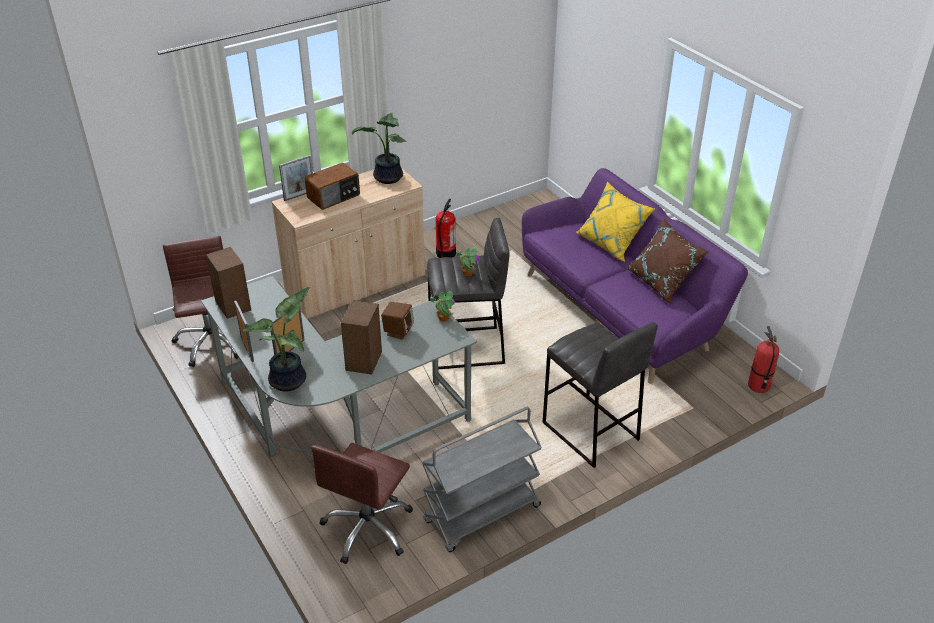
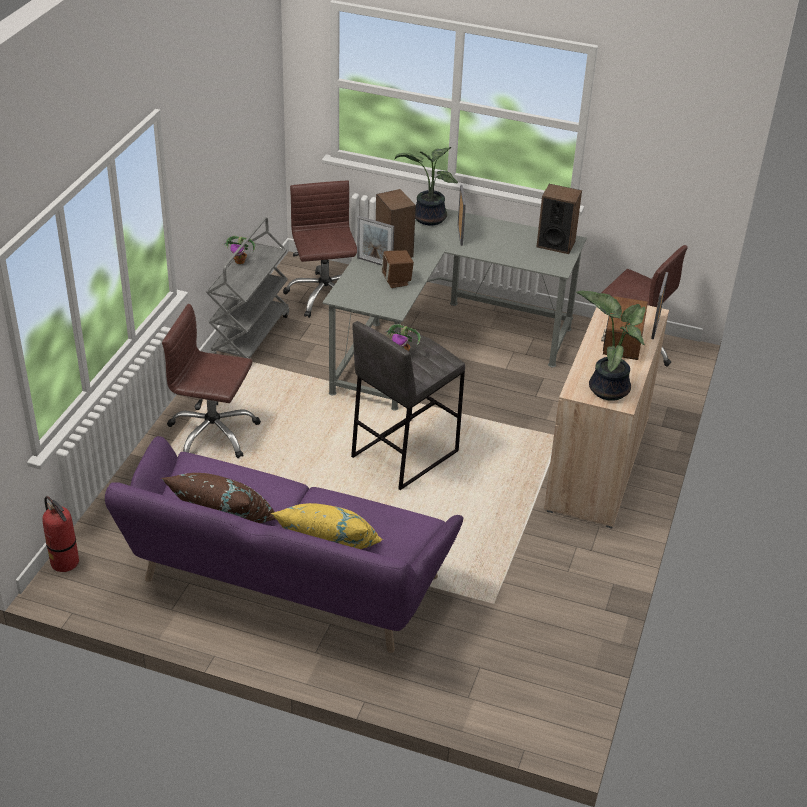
camera: 140 degrees right, 0 degrees up
(247, 349) = (491, 223): picture frame -> picture frame (374, 262)
(443, 318) = (373, 307): potted plant -> potted plant (240, 261)
(445, 253) = (561, 555): fire extinguisher -> none
(590, 432) = (213, 433): grey stool -> brown office chair

